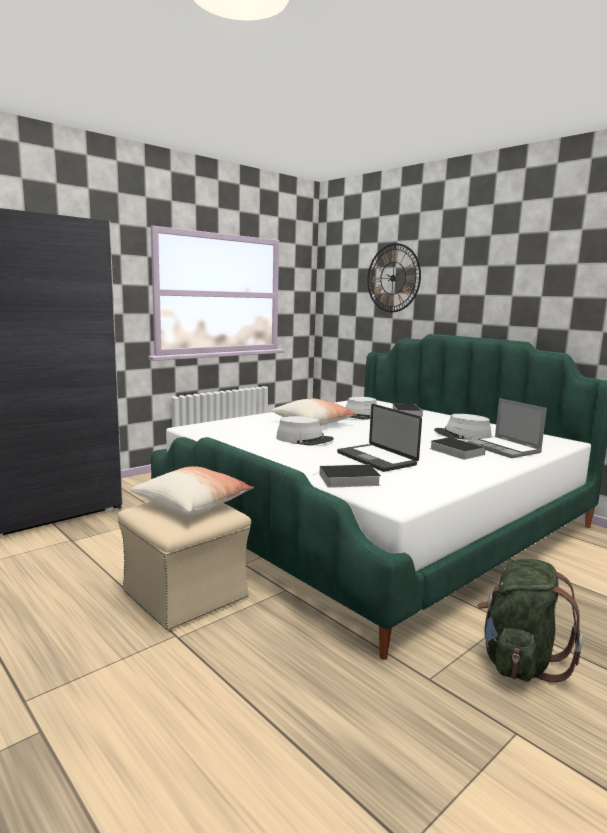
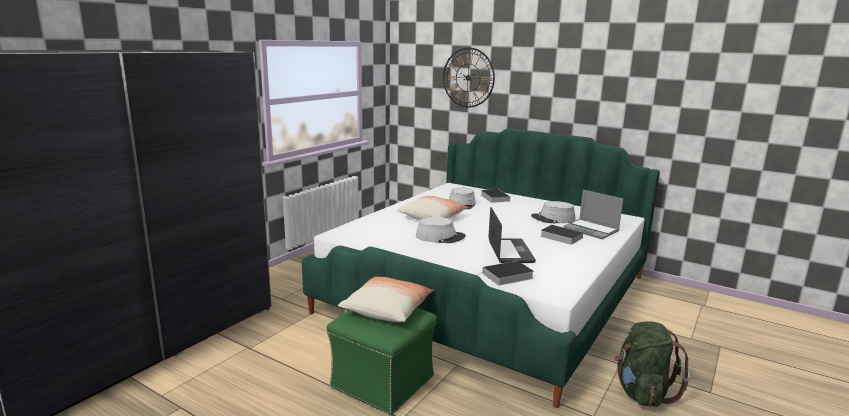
camera: 15 degrees left, 5 degrees up
(186, 595) = (383, 382): beige ottoman -> green ottoman
(376, 459) = (510, 252): laptop -> laptop turned 135 degrees counterclockwise

